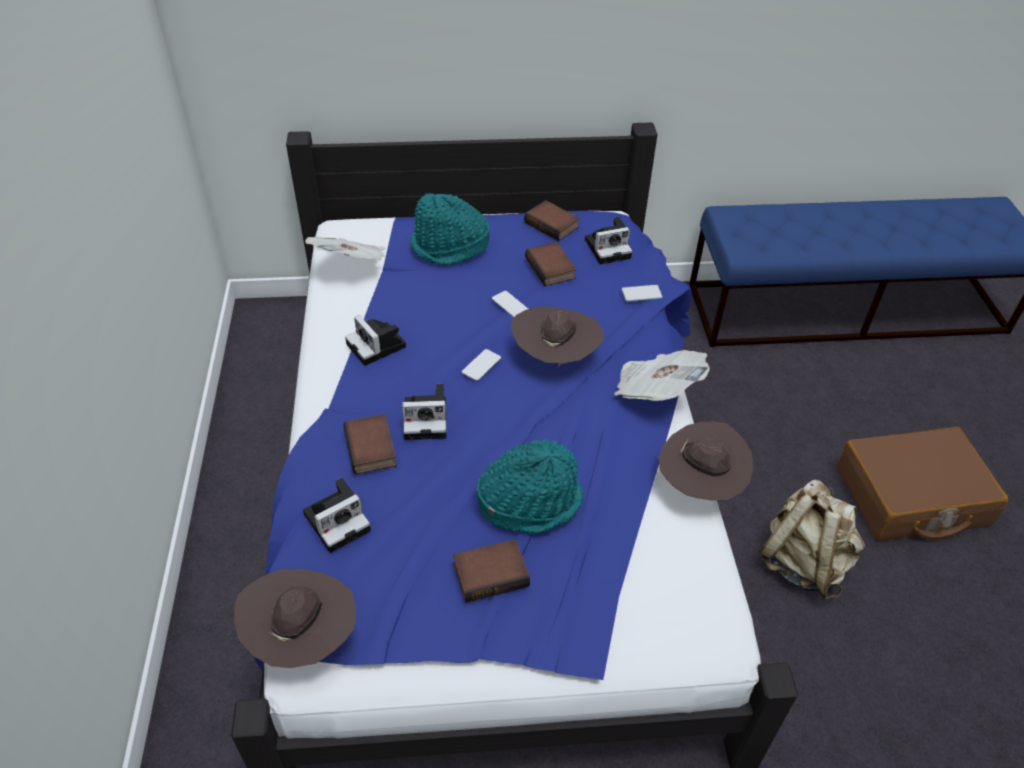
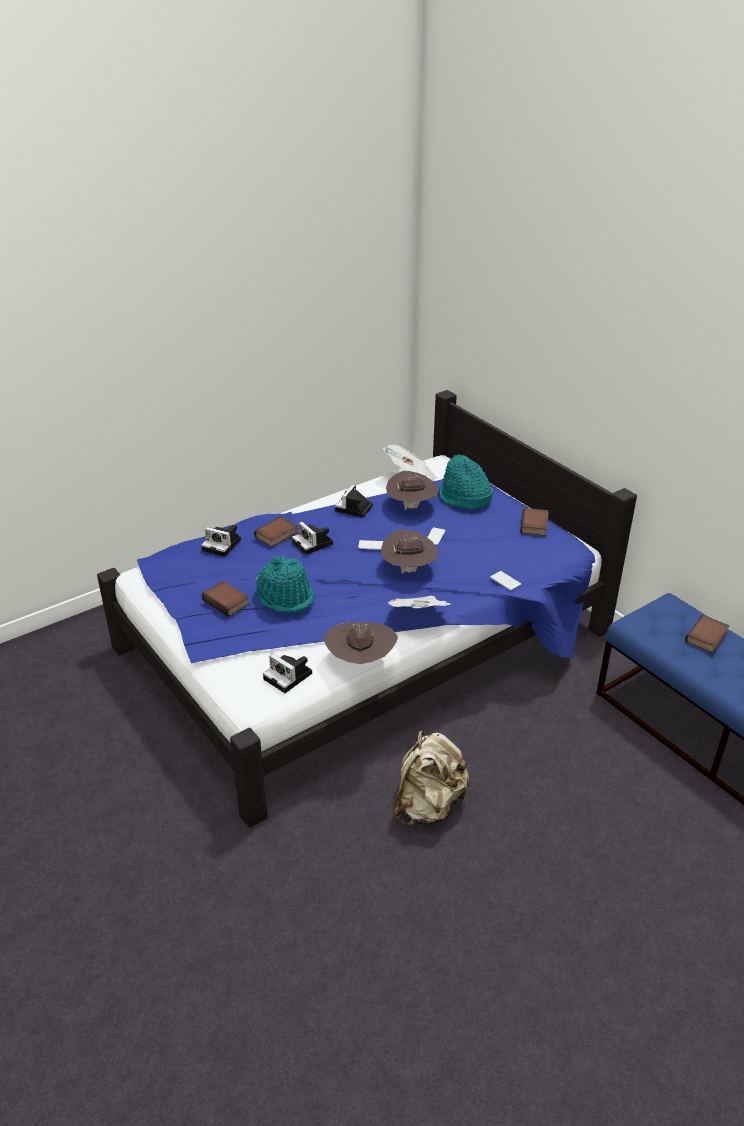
camera: 60 degrees right, 10 degrees down
(303, 638) = (150, 564): brown hat -> brown hat (411, 506)
(552, 268) = (487, 539): book -> book (707, 638)
(609, 248) = (540, 555): camera -> camera (289, 677)
(911, 497) = (552, 856): brown suitcase -> none

